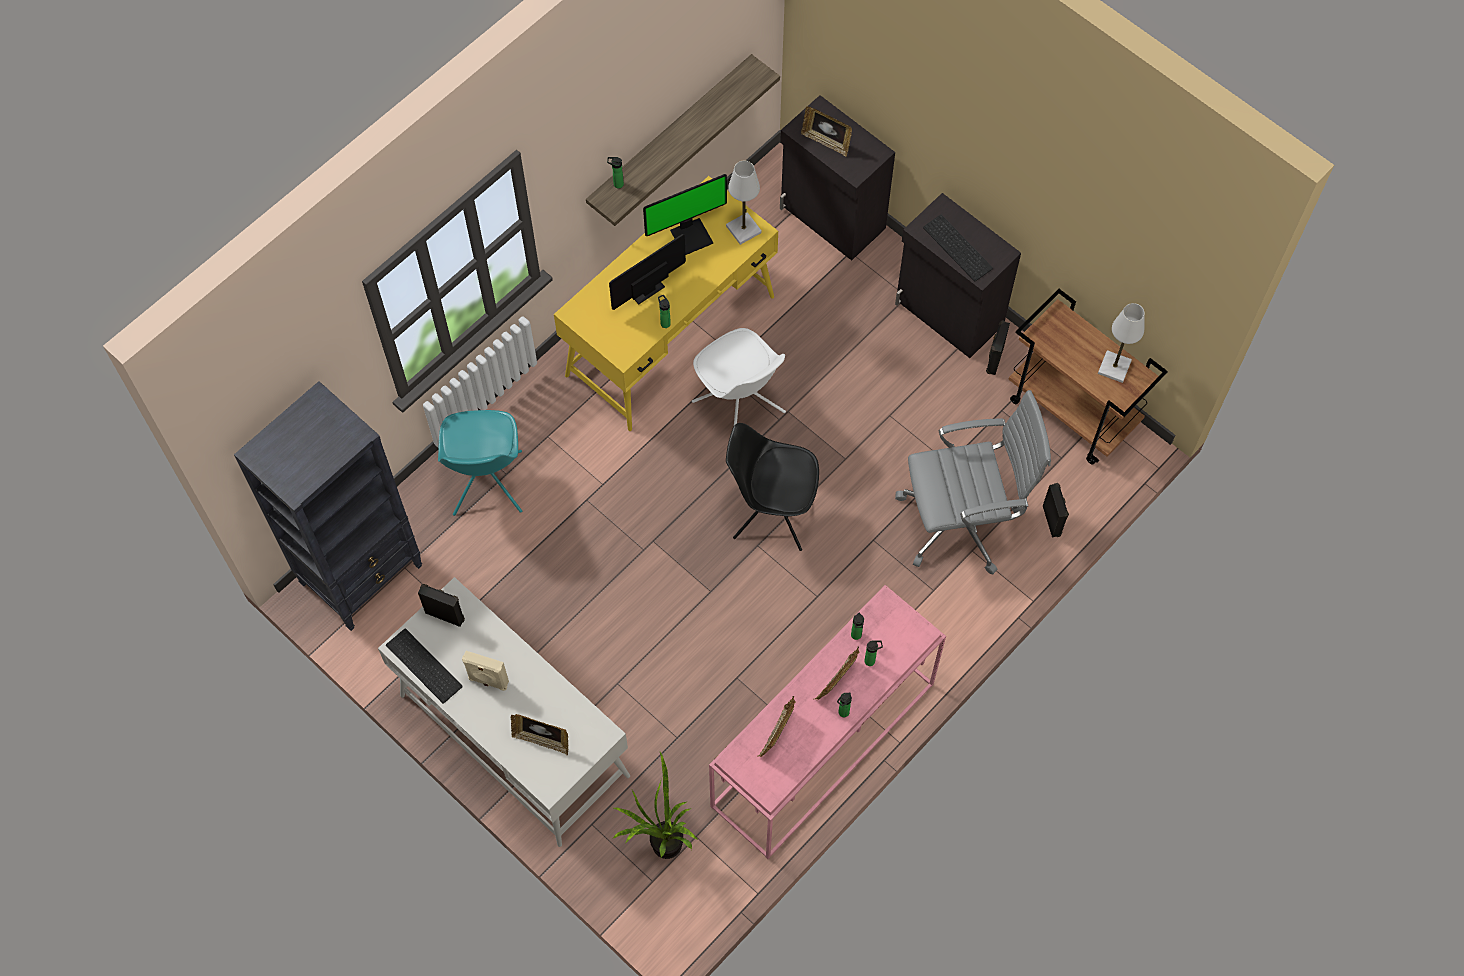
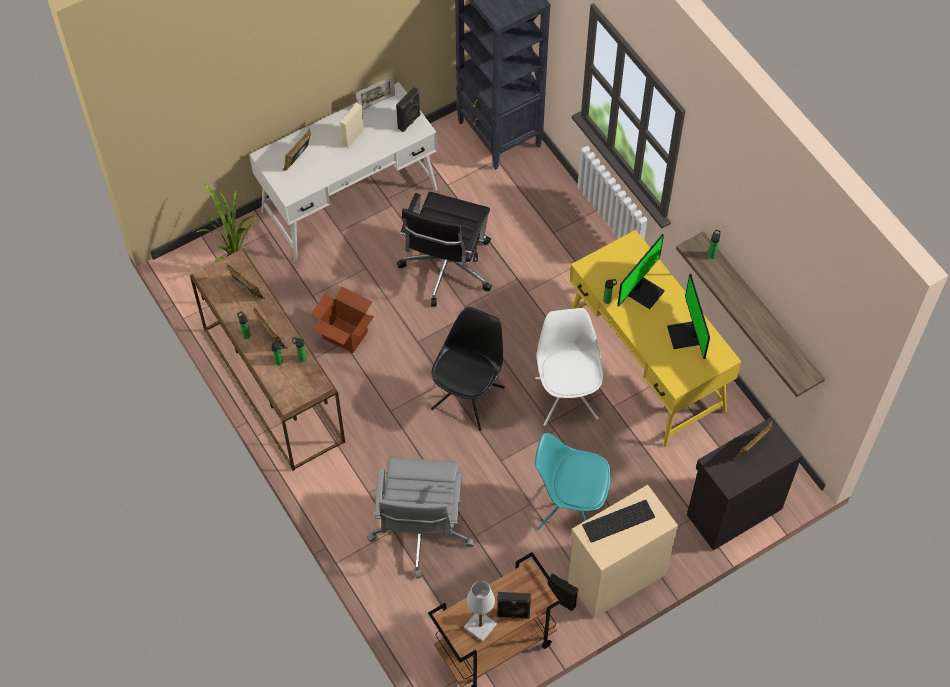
camera: 105 degrees right, 5 degrees down
(422, 666) = (376, 103): keyboard -> picture frame
(487, 485) = (548, 219): turquoise chair -> turquoise chair (569, 509)
(593, 585) = (446, 269): none -> black office chair
(642, 287) = (644, 292): monitor -> monitor turned 60 degrees clockwise
(725, 680) = (344, 335): none -> cardboard box
(739, 408) = (566, 397): white chair -> white chair turned 105 degrees clockwise
(743, 229) = (682, 374): white table lamp -> none
(823, 747) = (271, 385): pink console table -> brown console table
(949, 314) = (615, 576): black cabinet -> beige cabinet
(1052, 520) = (400, 599): black speaker -> black speaker (513, 614)

